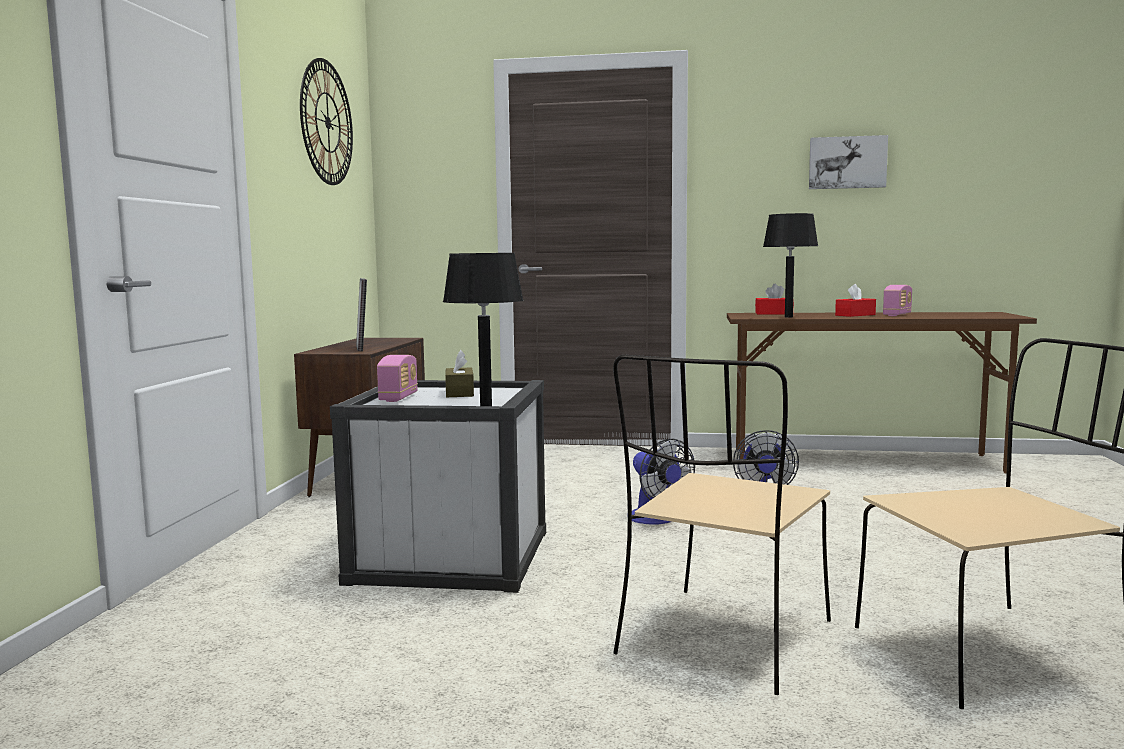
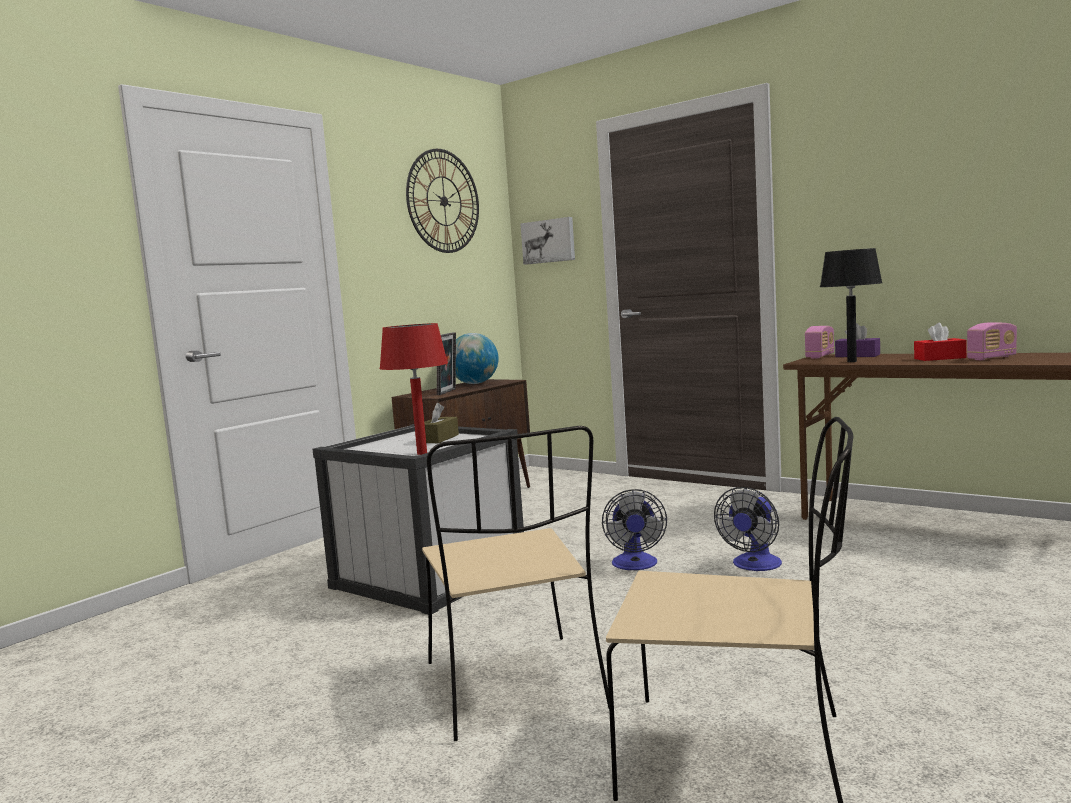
camera: 30 degrees right, 0 degrees up
(368, 341) = (475, 383): none -> globe
(398, 397) = (388, 441): radio -> radio (820, 356)
(486, 405) = (422, 453): black table lamp -> red table lamp
(723, 640) = (516, 688): beige chair -> beige chair turned 75 degrees counterclockwise
(774, 313) = (857, 355): red tissue box -> purple tissue box
(847, 162) = (947, 182): picture -> picture (549, 241)

